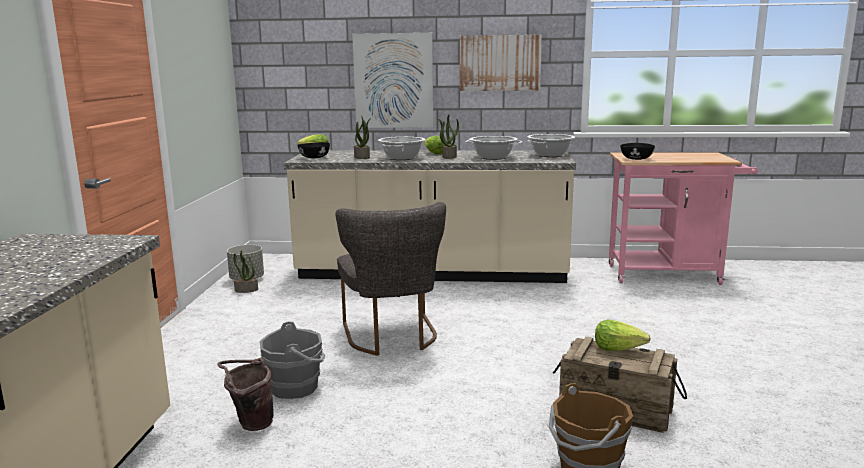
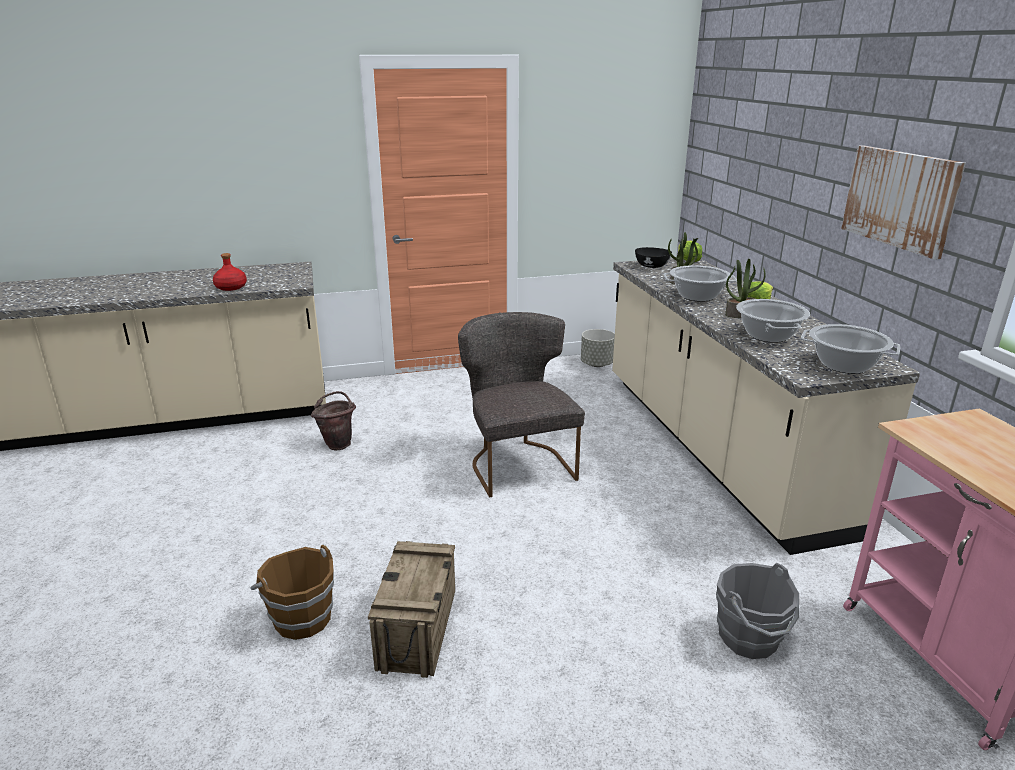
camera: 70 degrees right, 10 degrees up
(62, 268) = (231, 287): none -> red bottle
(246, 290) = (572, 371): potted plant -> none
(296, 387) = (398, 444): grey bucket -> grey bucket (750, 638)
(392, 337) = (517, 463): grey chair -> grey chair turned 105 degrees clockwise
(393, 81) = (789, 195): picture -> none
(618, 348) = (431, 575): lettuce -> none
(636, 159) = (931, 433): black bowl -> none

